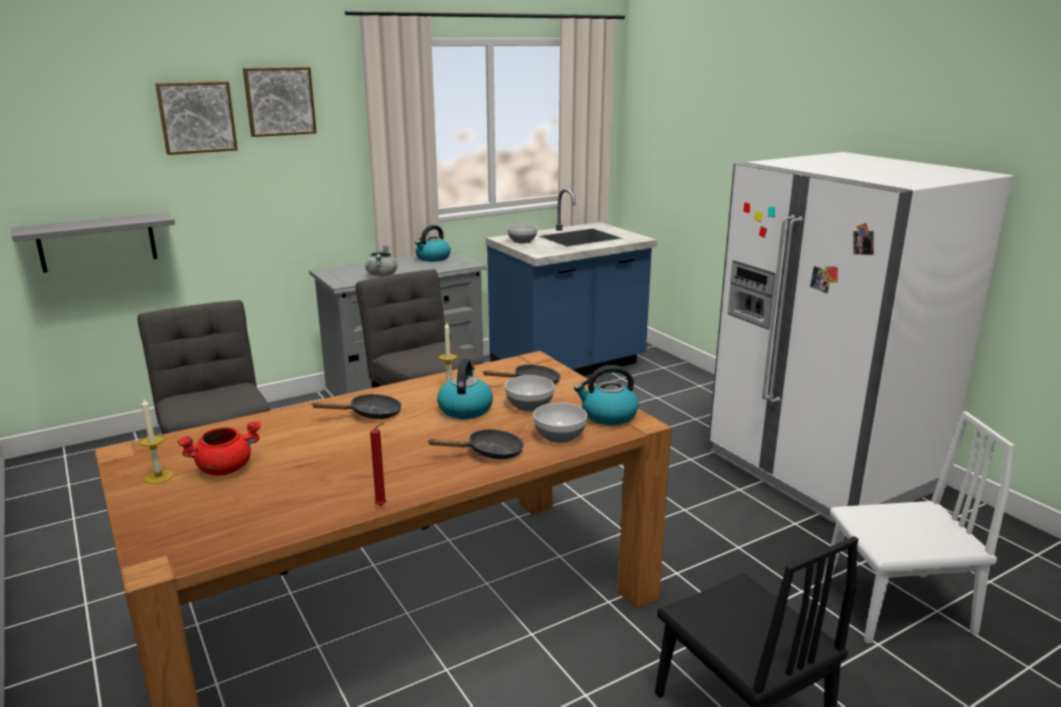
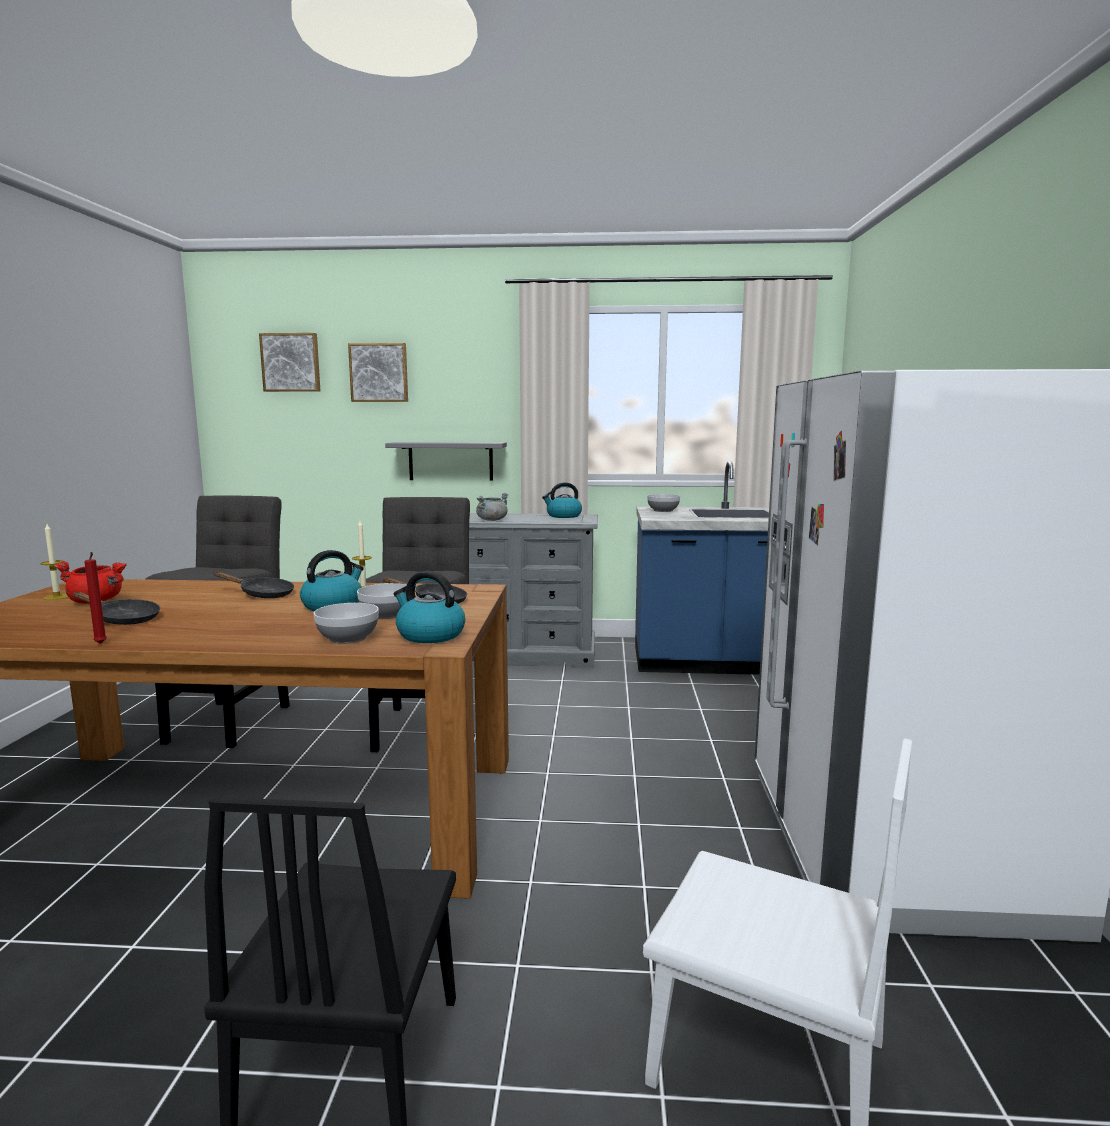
camera: 35 degrees right, 10 degrees down
(97, 242) = (296, 468): grey shelf -> grey shelf (450, 461)
(279, 101) = (448, 362): picture -> picture (291, 362)
(489, 453) = (263, 634): black frying pan -> black frying pan (123, 619)

